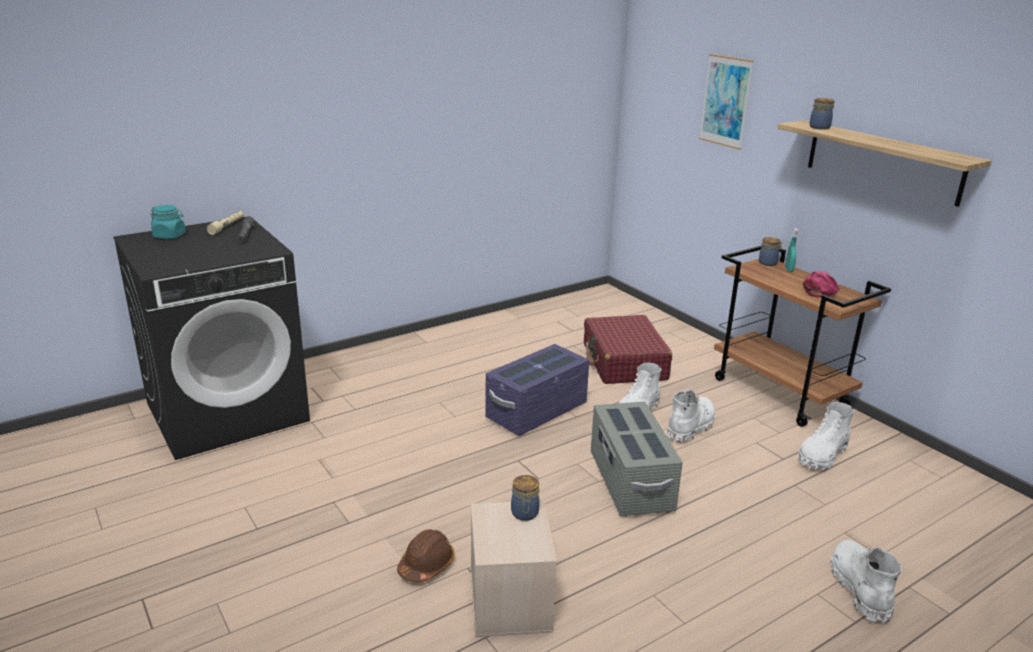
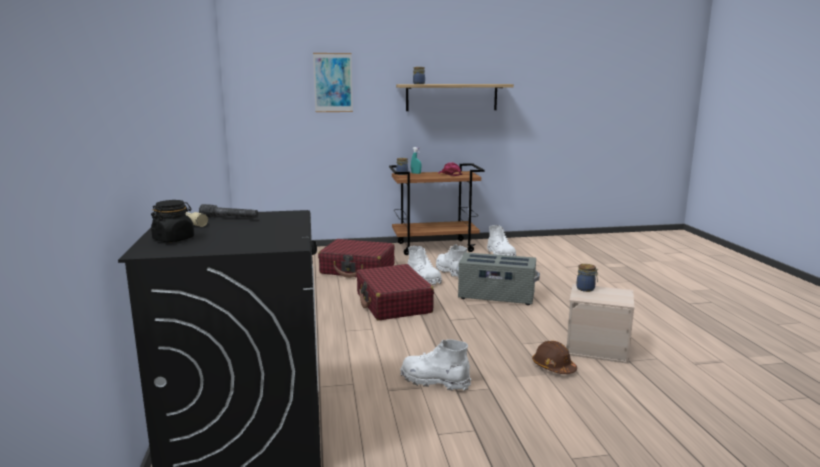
camera: 65 degrees left, 10 degrees down
(170, 236) = (174, 239): turquoise jar -> black jar
(536, 411) = (393, 303): purple storage box -> red suitcase
(859, 588) = (607, 275): white boot -> white boot (434, 381)

